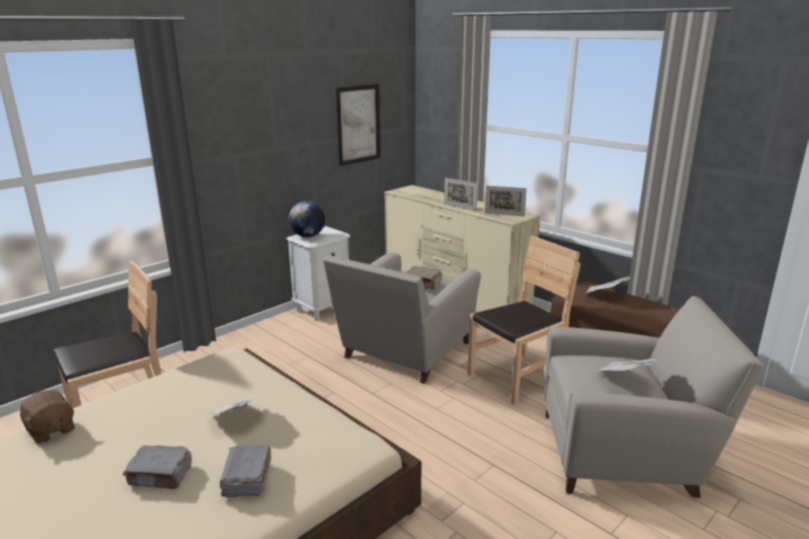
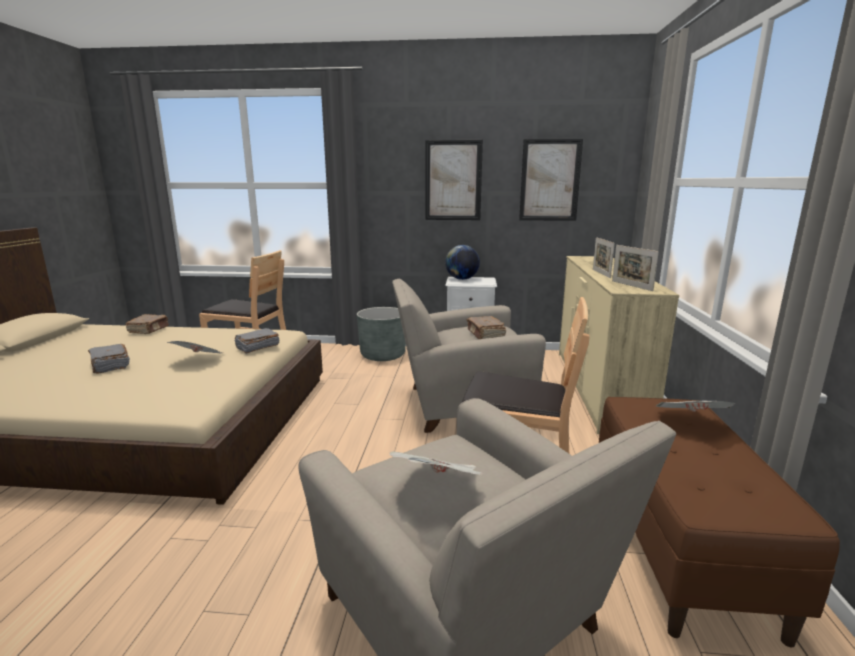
camera: 50 degrees right, 5 degrees down
(50, 430) = (149, 330): brown plush toy -> brown book
(246, 479) = (113, 386): grey book -> grey book (257, 347)
(253, 342) = (383, 355): none -> grey planter
(280, 136) = (453, 180): none -> picture

